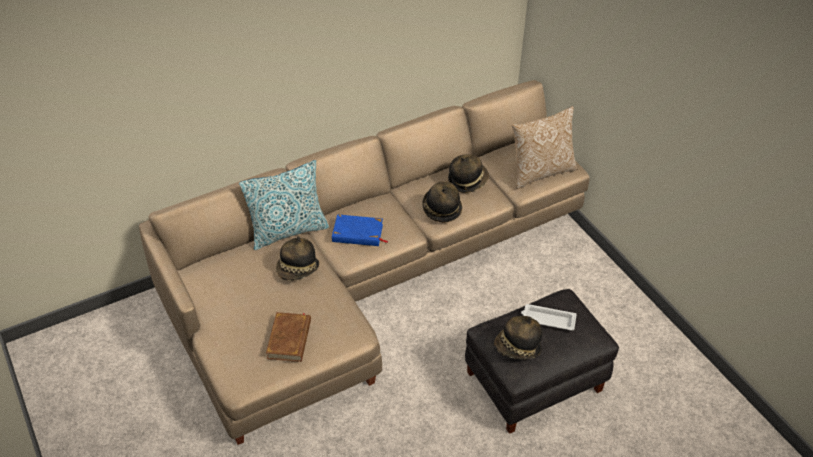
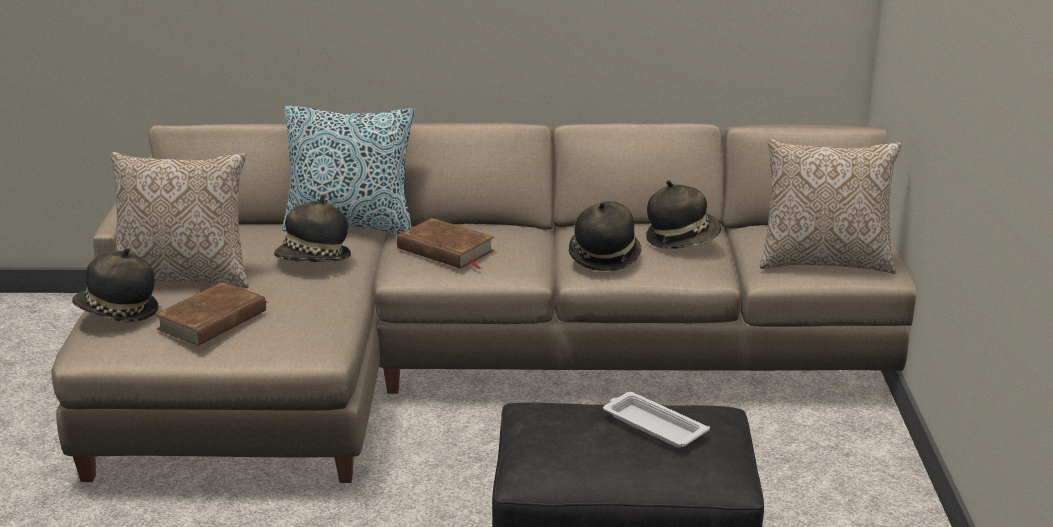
camera: 30 degrees right, 20 degrees down
(240, 311) = (185, 277): none -> pillow
(358, 233) = (445, 250): blue book -> brown book
(517, 348) = (560, 442): hat -> hat (117, 313)

